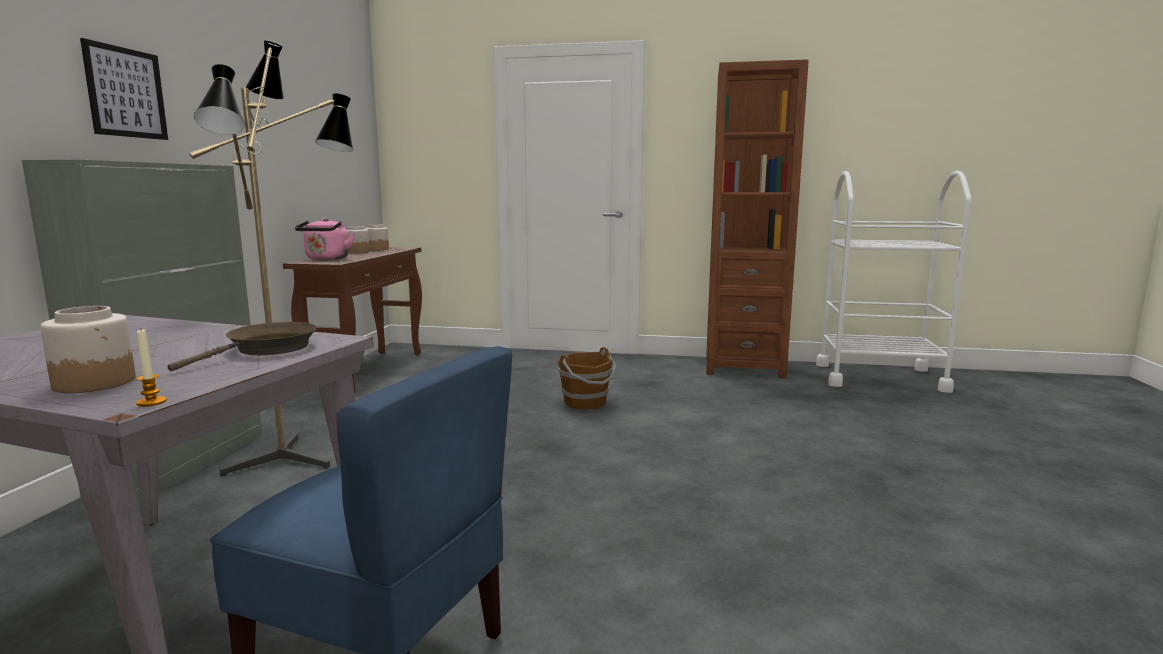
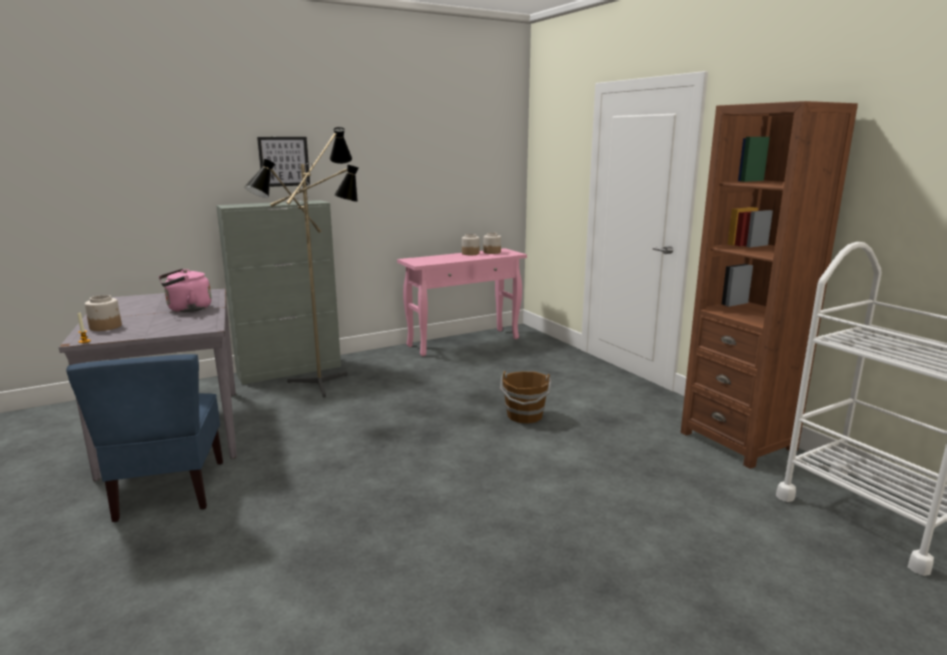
camera: 50 degrees right, 5 degrees up
(267, 350) = (178, 326): brown frying pan -> none
(327, 259) = (428, 259): pink kettle -> pink kettle (187, 309)
(368, 370) = (464, 342): brown console table -> pink console table

